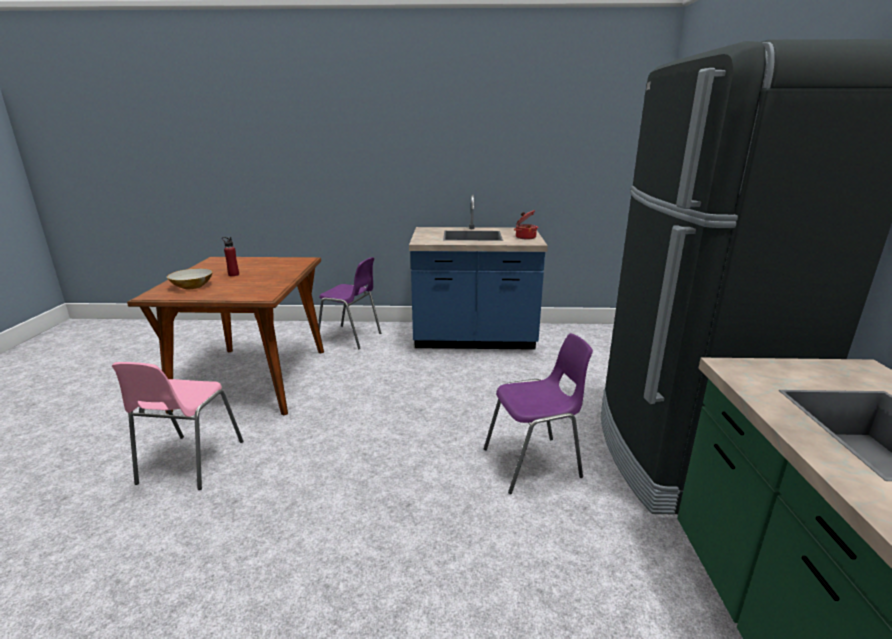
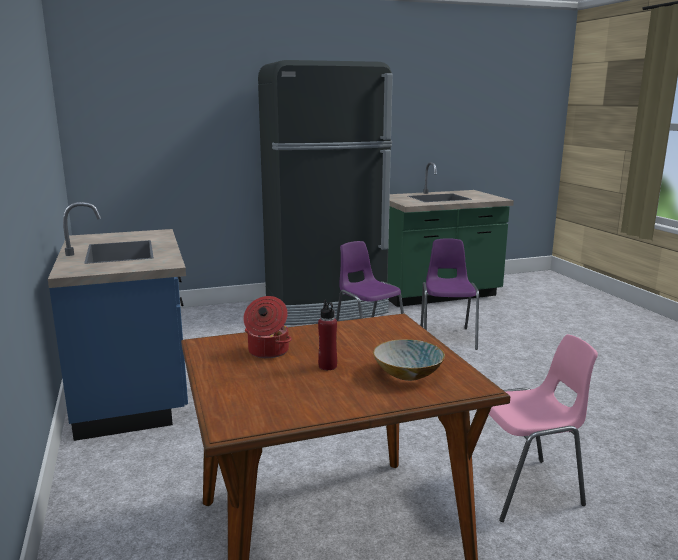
camera: 110 degrees left, 5 degrees down
(351, 338) = (138, 492): purple chair -> purple chair (447, 337)
(525, 237) = (131, 235): cooking pot -> cooking pot (267, 351)

